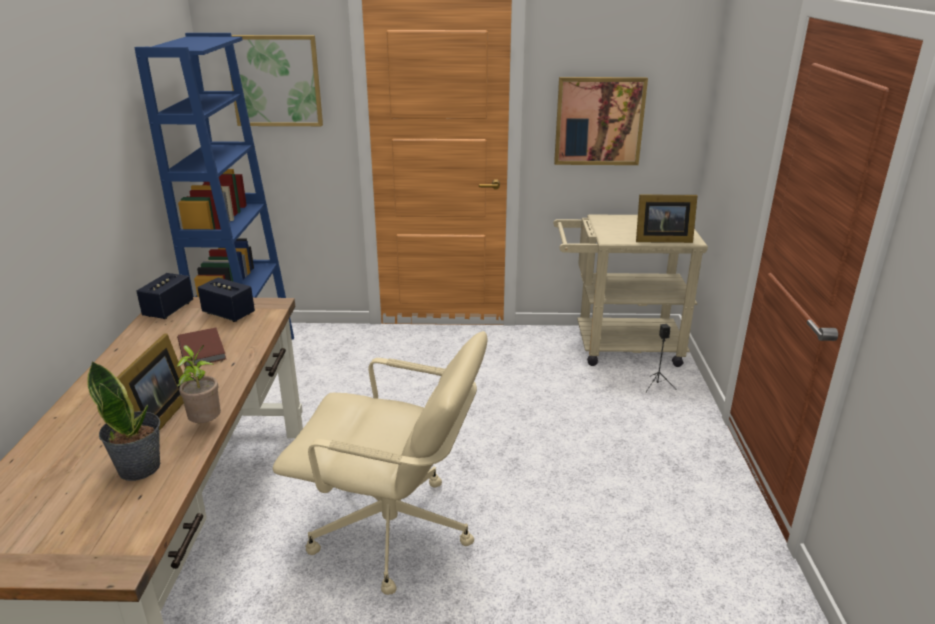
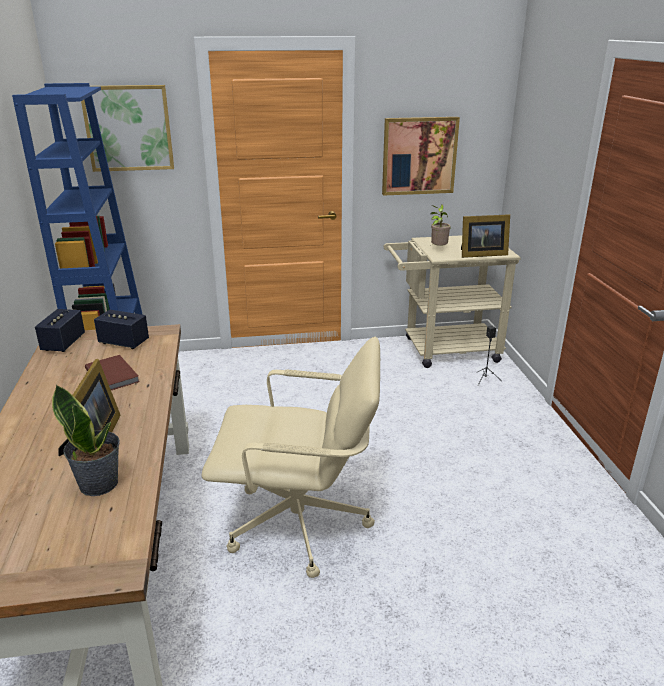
camera: 10 degrees left, 0 degrees up
(206, 424) = (146, 439): potted plant -> potted plant (438, 249)

